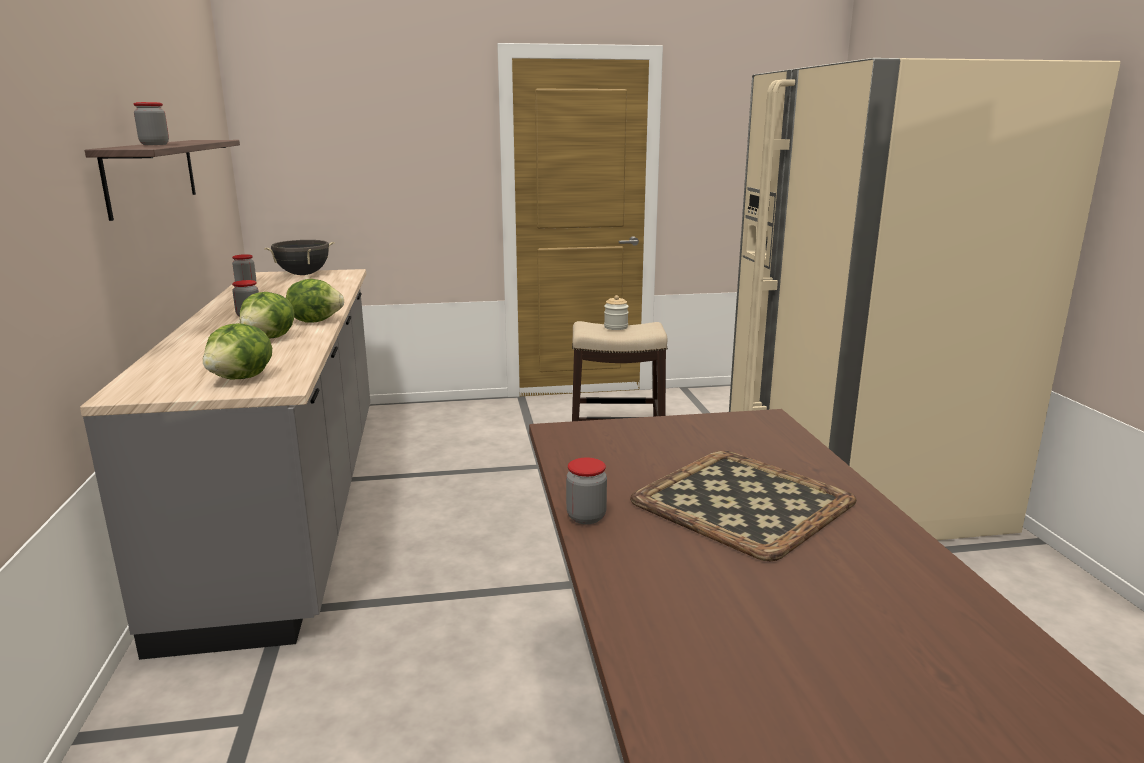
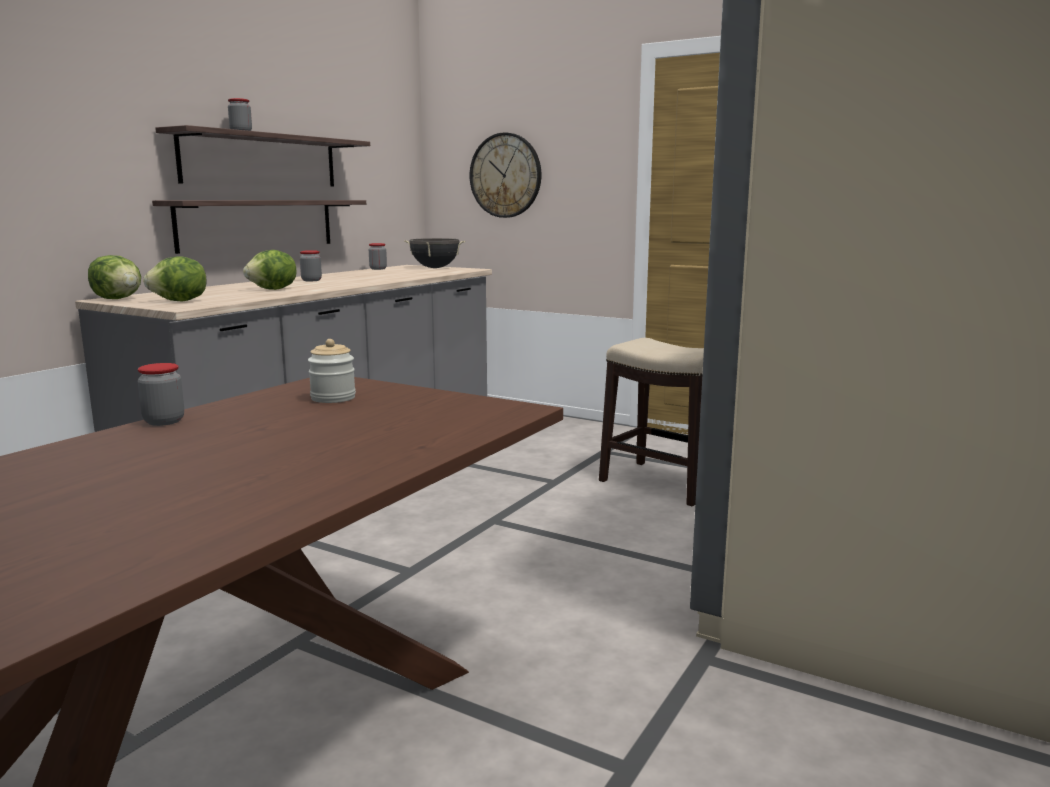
camera: 40 degrees right, 5 degrees down
(161, 255) = (258, 224): none -> shelf
(316, 321) = (335, 286): lettuce -> lettuce (118, 299)
(350, 167) = (505, 175): none -> wall clock
(616, 327) = (669, 346): jar -> jar (333, 398)
(742, 501) = (286, 444): tray -> none

